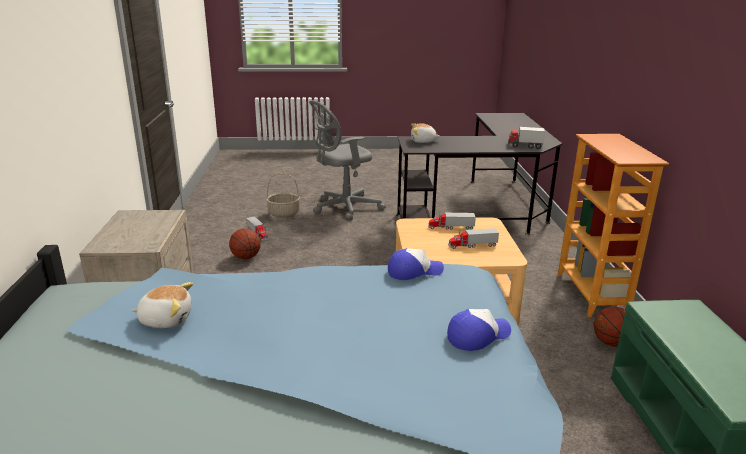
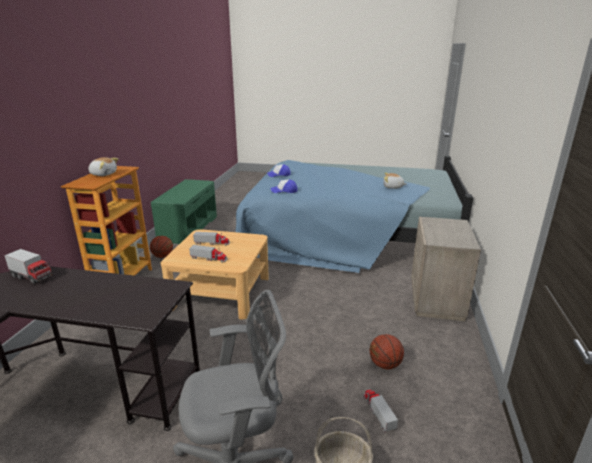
camera: 165 degrees left, 0 degrees up
(423, 141) = (136, 306): plush toy -> plush toy (103, 174)

